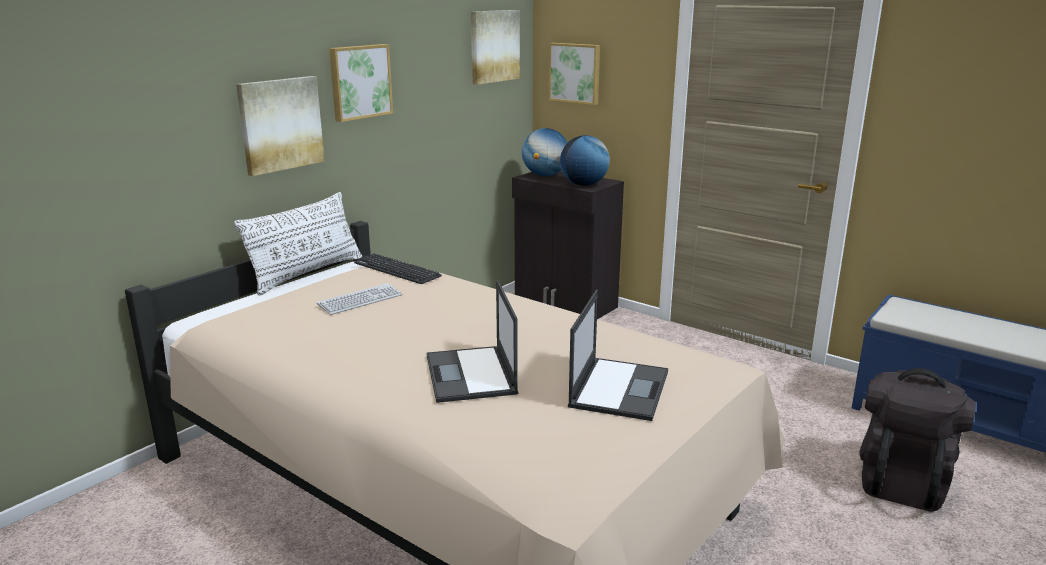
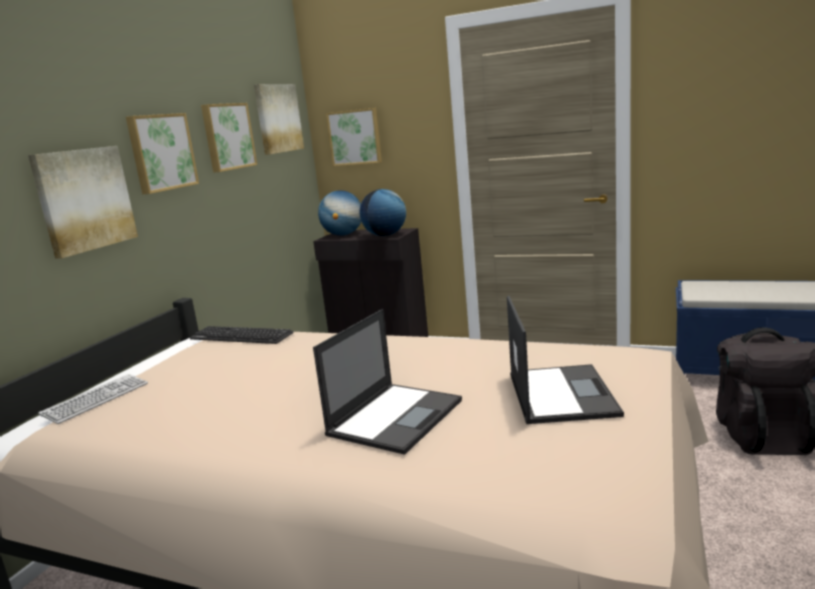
camera: 15 degrees left, 5 degrees down
(307, 273) = (139, 360): white pillow -> none
(360, 300) = (218, 371): keyboard -> keyboard (96, 399)
(432, 66) = (227, 137): none -> picture
(471, 375) = (396, 416): laptop -> laptop turned 120 degrees counterclockwise

